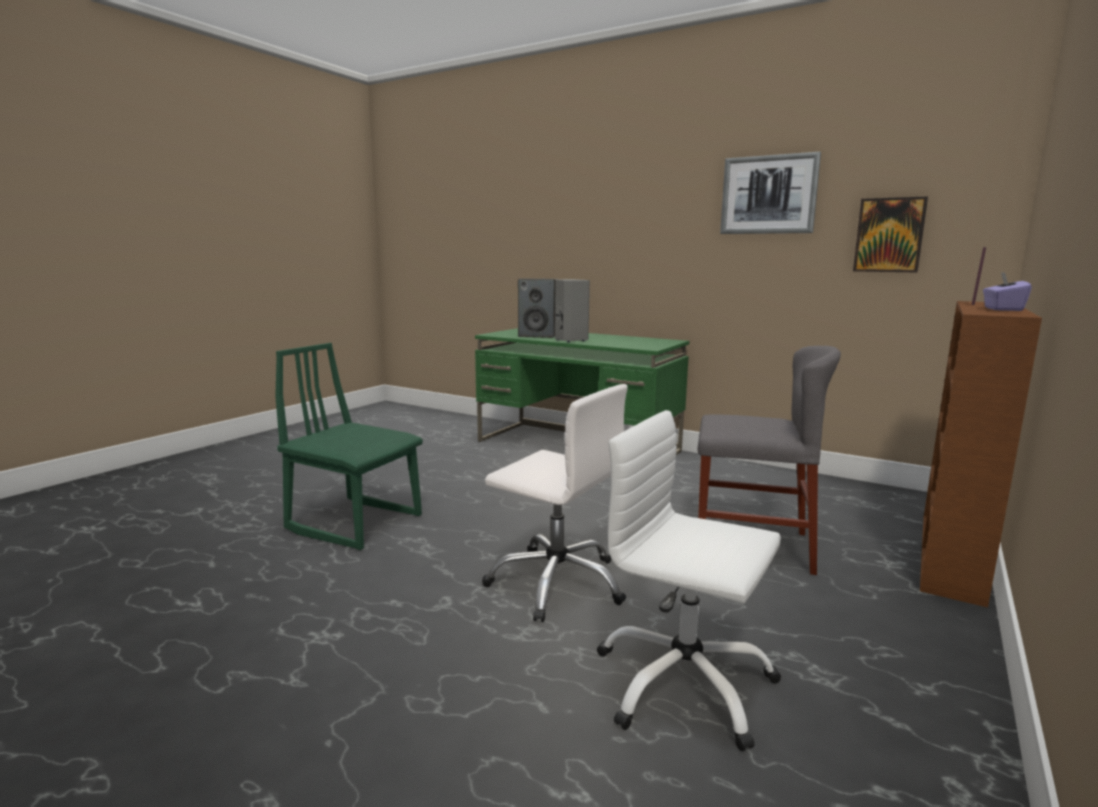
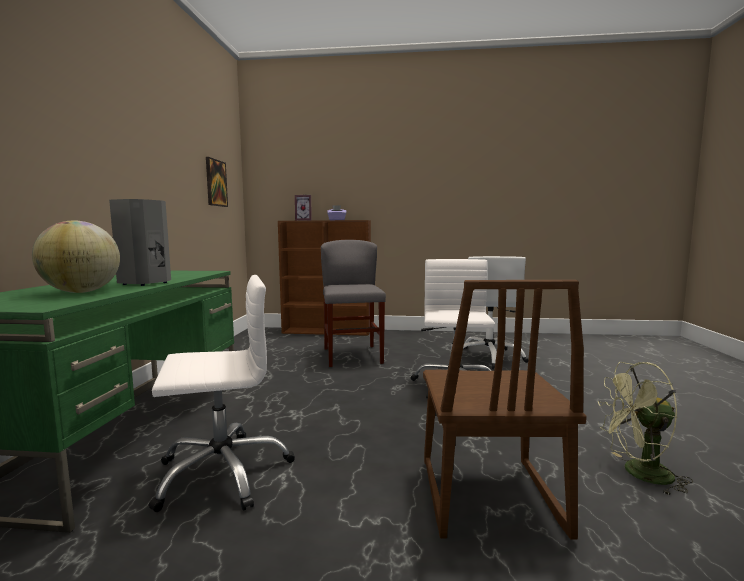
camera: 115 degrees left, 5 degrees down
(265, 593) = (639, 474): none -> green fan
(356, 522) = (487, 497): green chair -> brown chair
(493, 465) = (223, 472): none -> white office chair
(538, 335) = (81, 292): speaker -> globe
(768, 195) = (170, 138): picture -> none

